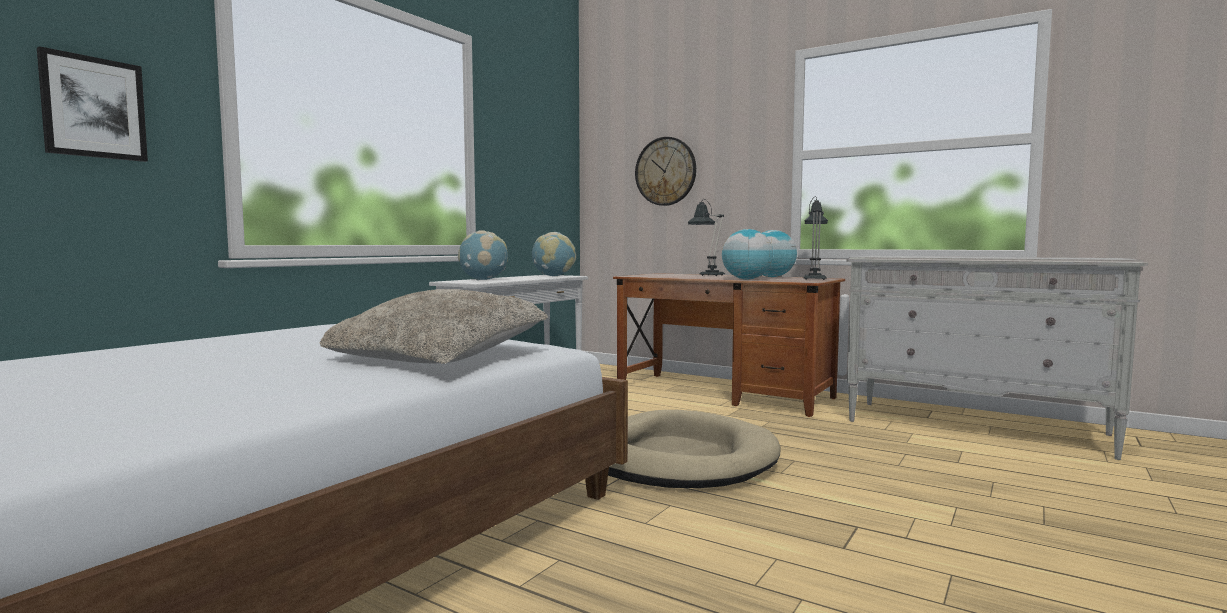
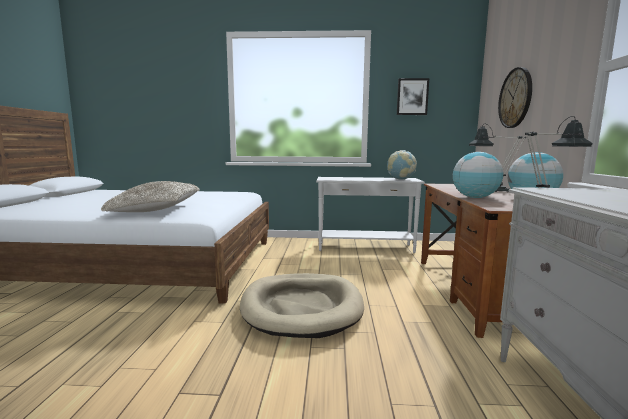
camera: 60 degrees right, 5 degrees up
(93, 108) = (187, 107): picture -> picture (412, 97)
(483, 280) = (343, 178): globe -> none

